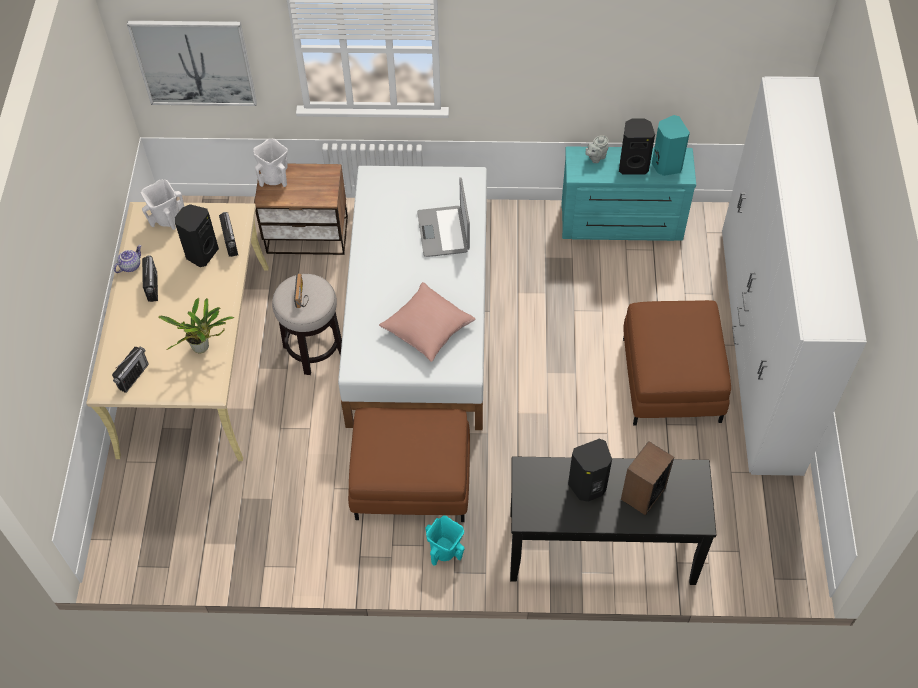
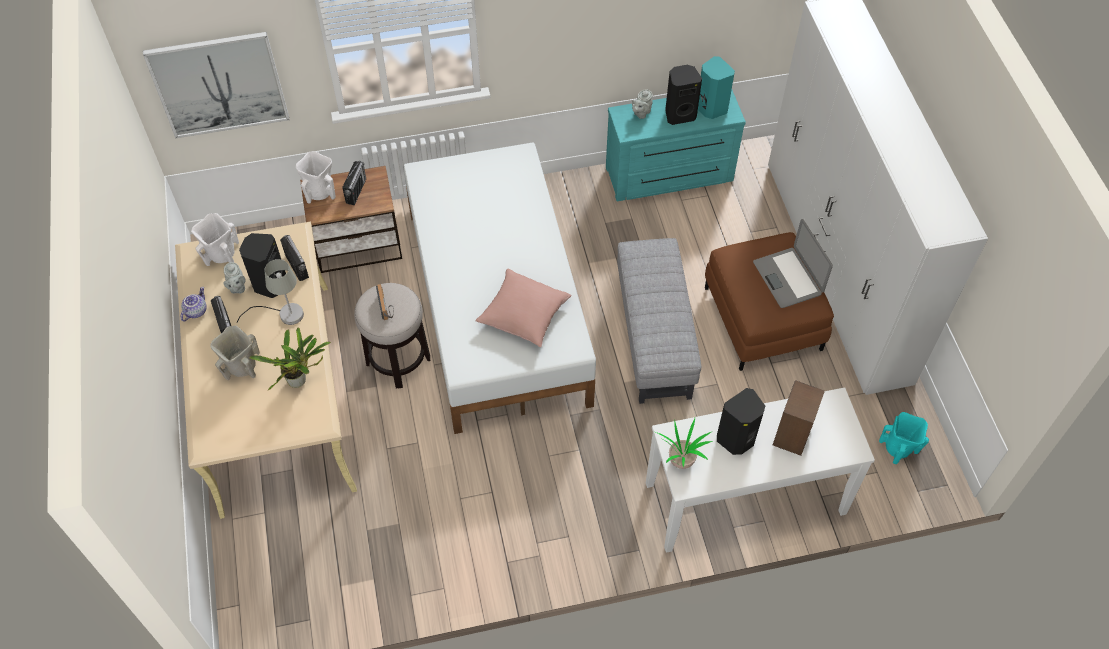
camera: 15 degrees left, 0 degrees up
(133, 376) = (233, 426): radio -> radio (356, 191)
(155, 324) = (241, 367): none -> beige vase
(172, 252) = (237, 287): none -> grey teapot
(207, 284) = (284, 314): none -> grey table lamp
(411, 479) = (537, 471): brown ottoman -> none
(444, 232) = (511, 214): laptop -> laptop (788, 278)
(445, 551) = (592, 537): turquoise vase -> turquoise vase (899, 448)
(530, 493) = (681, 459): none -> potted plant
(560, 376) = (654, 337): none -> grey ottoman
(601, 548) = (745, 499): black console table -> white console table

